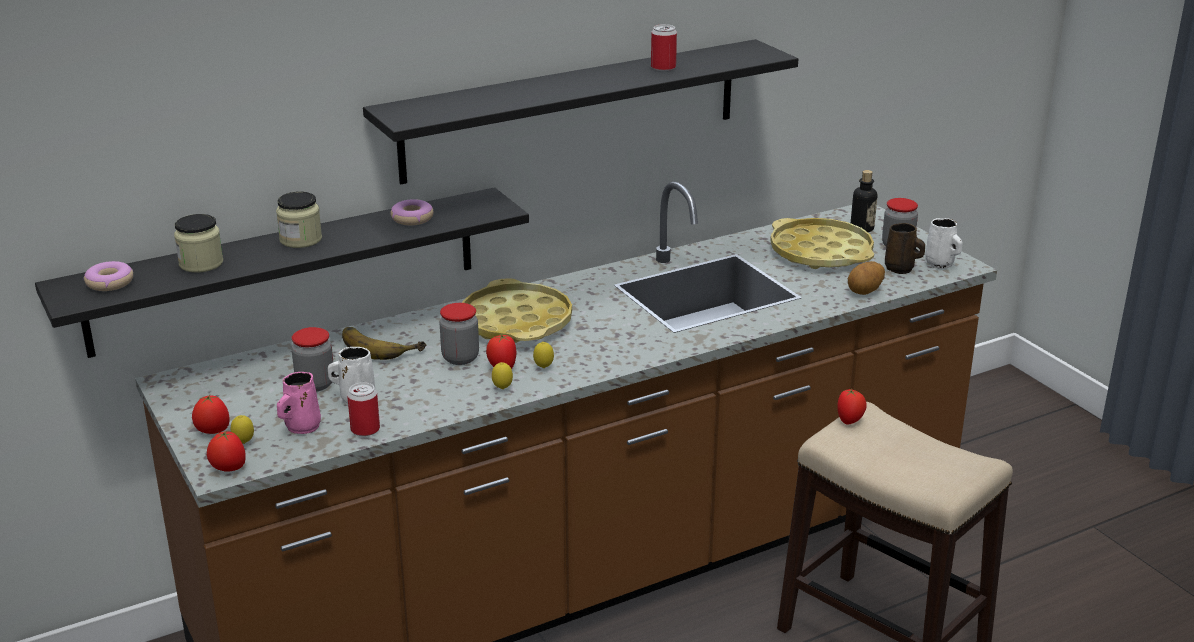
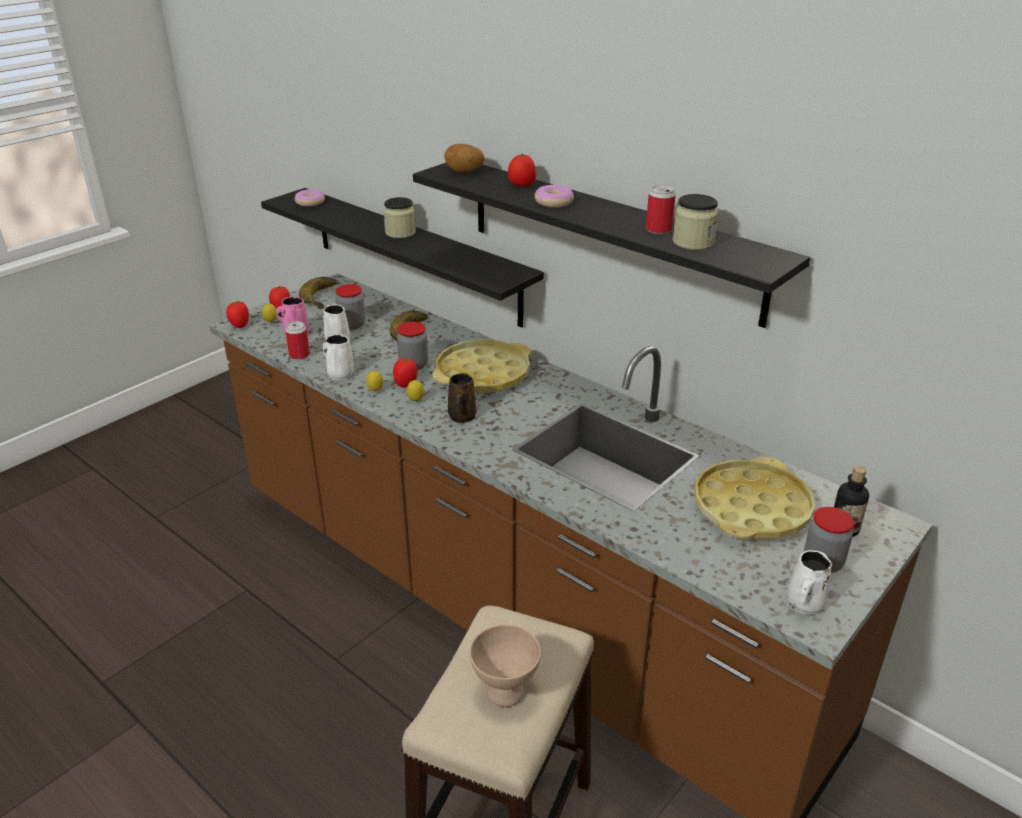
camera: 70 degrees right, 5 degrees up
(201, 263) = (348, 216): jar -> jar (693, 242)
(205, 394) = (325, 296): none -> banana
(412, 218) = (459, 256): donut -> donut (554, 202)
(441, 407) = (339, 374): none -> white mug
(850, 421) = (536, 627): tomato -> tomato (522, 186)
(865, 291) = (681, 553): potato -> potato (464, 172)
(901, 269) = (761, 573): brown mug -> brown mug (461, 417)
(919, 453) = (504, 692): none -> beige bowl

